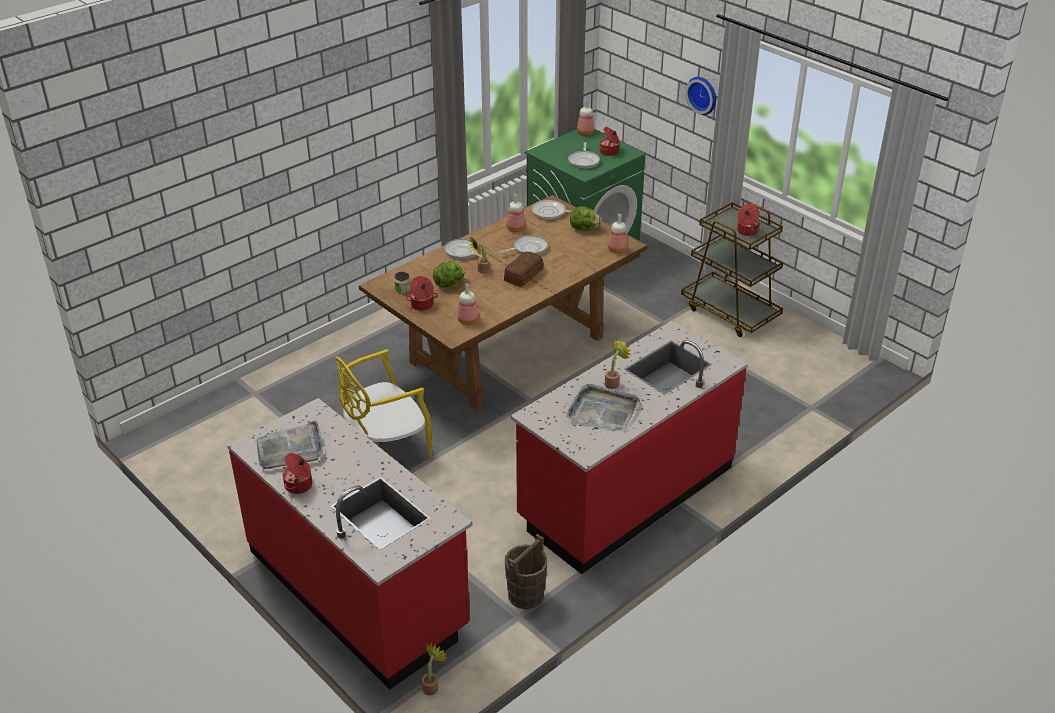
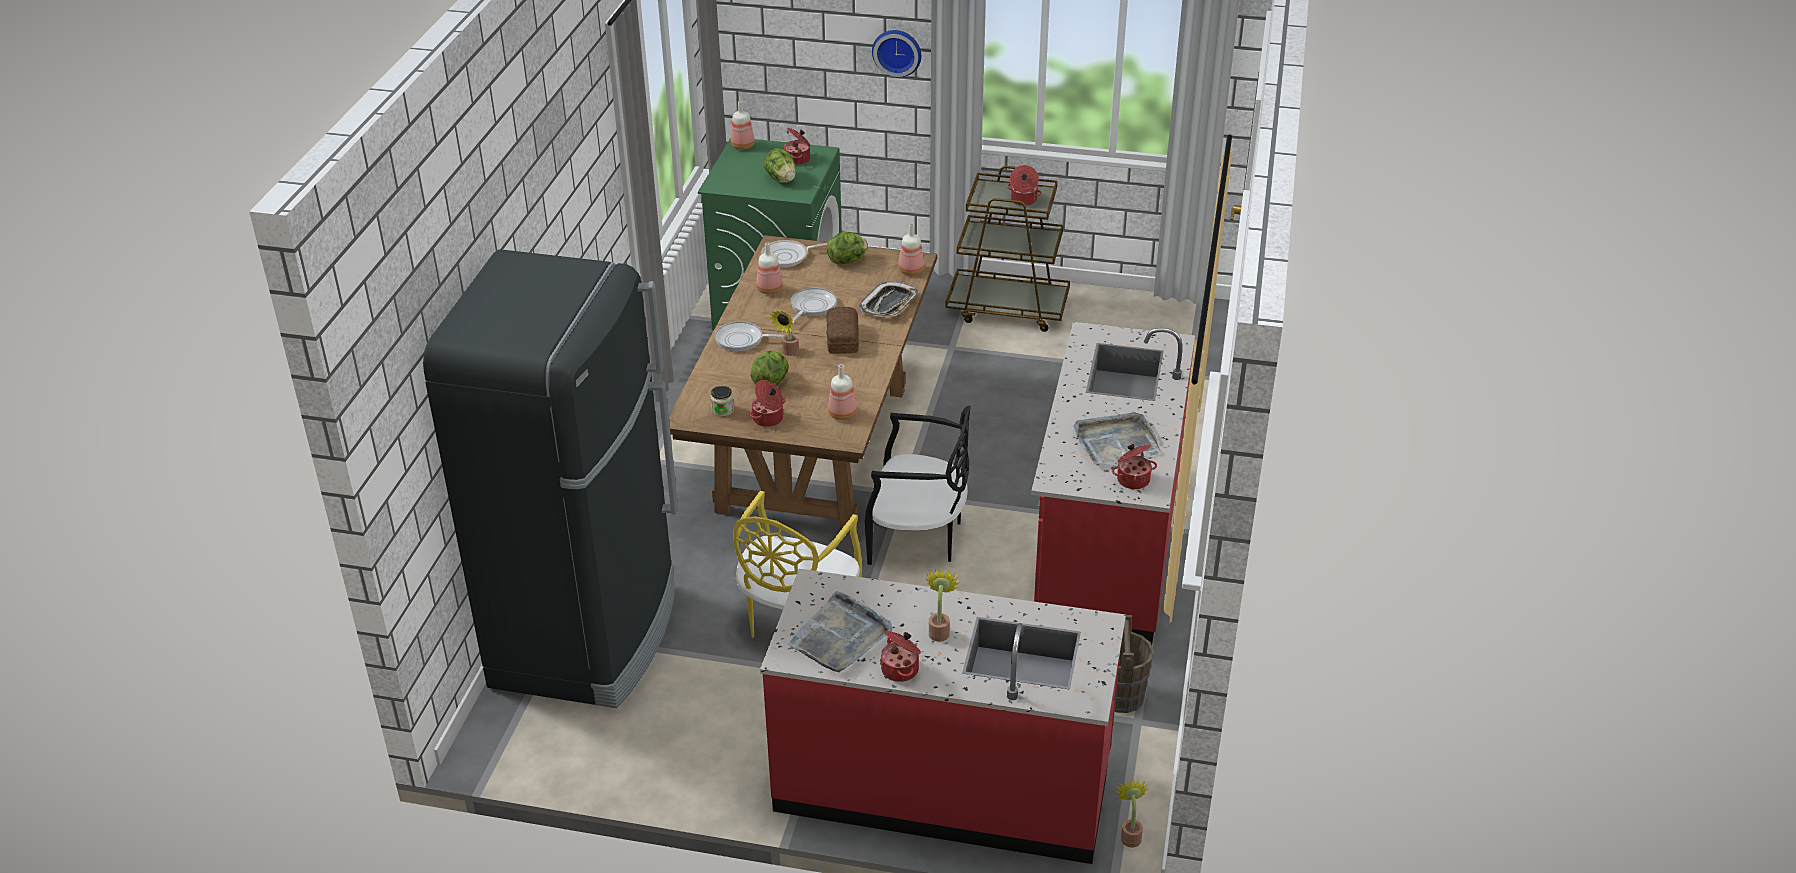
camera: 35 degrees left, 0 degrees up
(267, 401) = (587, 636): none -> black fridge
(510, 432) = (918, 538): none -> black chair
(577, 265) = (889, 304): none -> tray
(584, 161) = (781, 179): frying pan -> lettuce
(584, 438) = (1133, 479): none -> cooking pot
(613, 383) = (1093, 410): potted plant -> potted plant (939, 631)

